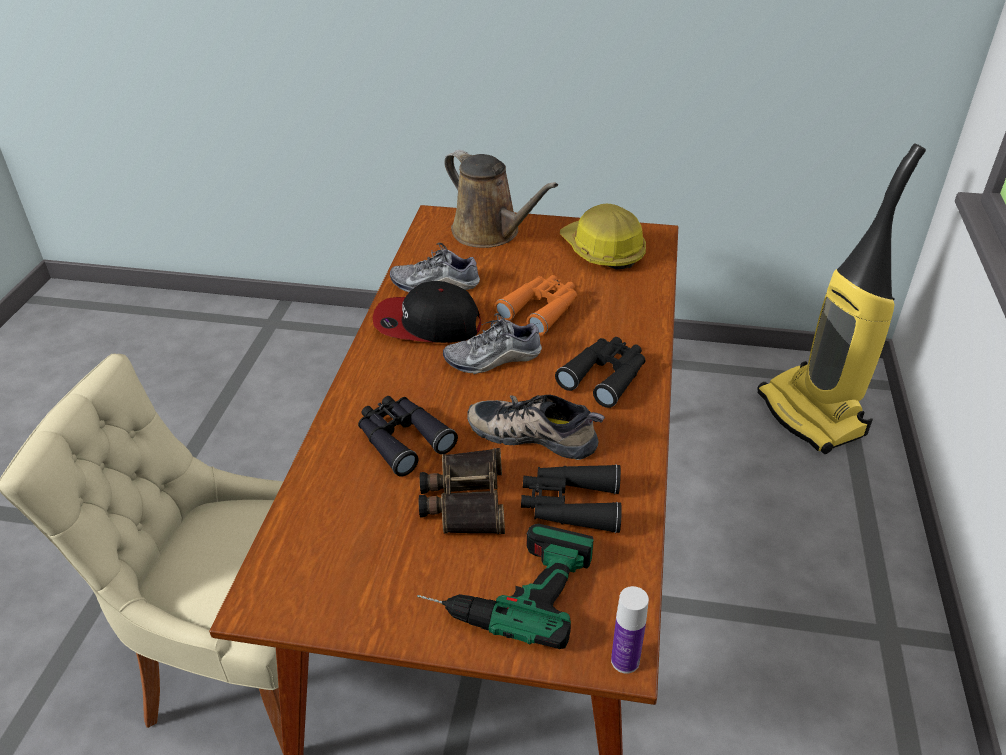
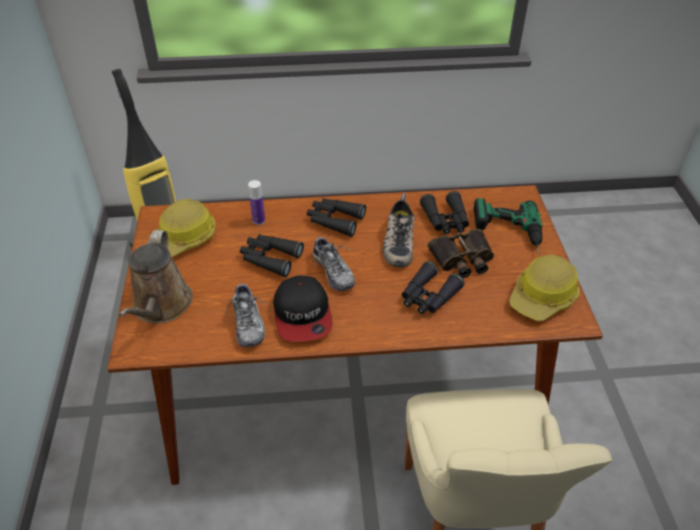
camera: 105 degrees left, 5 degrees up
(330, 578) = (543, 297): none -> hard hat
(490, 233) = (161, 306): brown watering can -> brown watering can turned 150 degrees clockwise
(541, 310) = (270, 258): orange binoculars -> black binoculars
(625, 661) = (524, 193): bottle -> bottle (258, 220)

